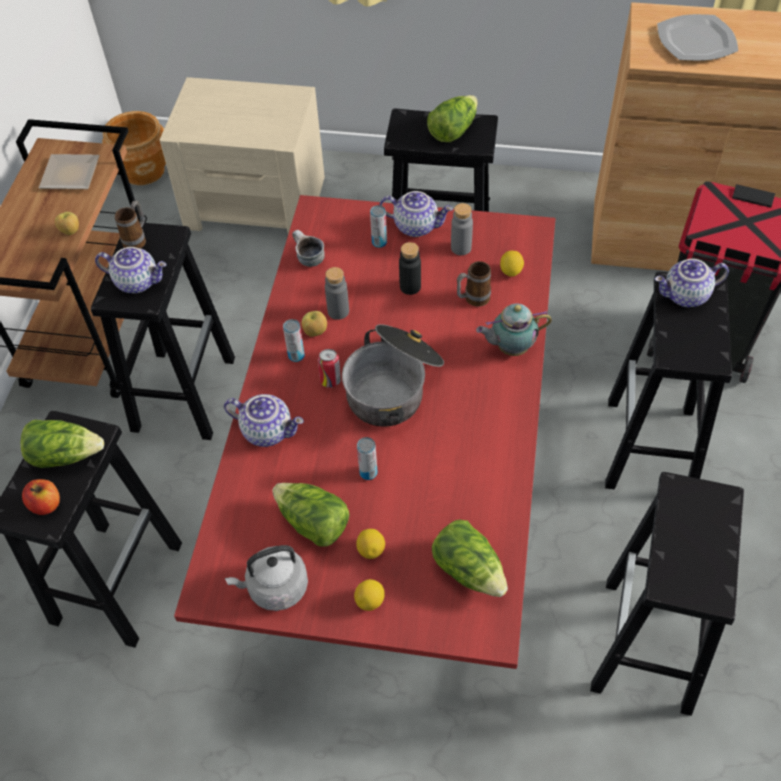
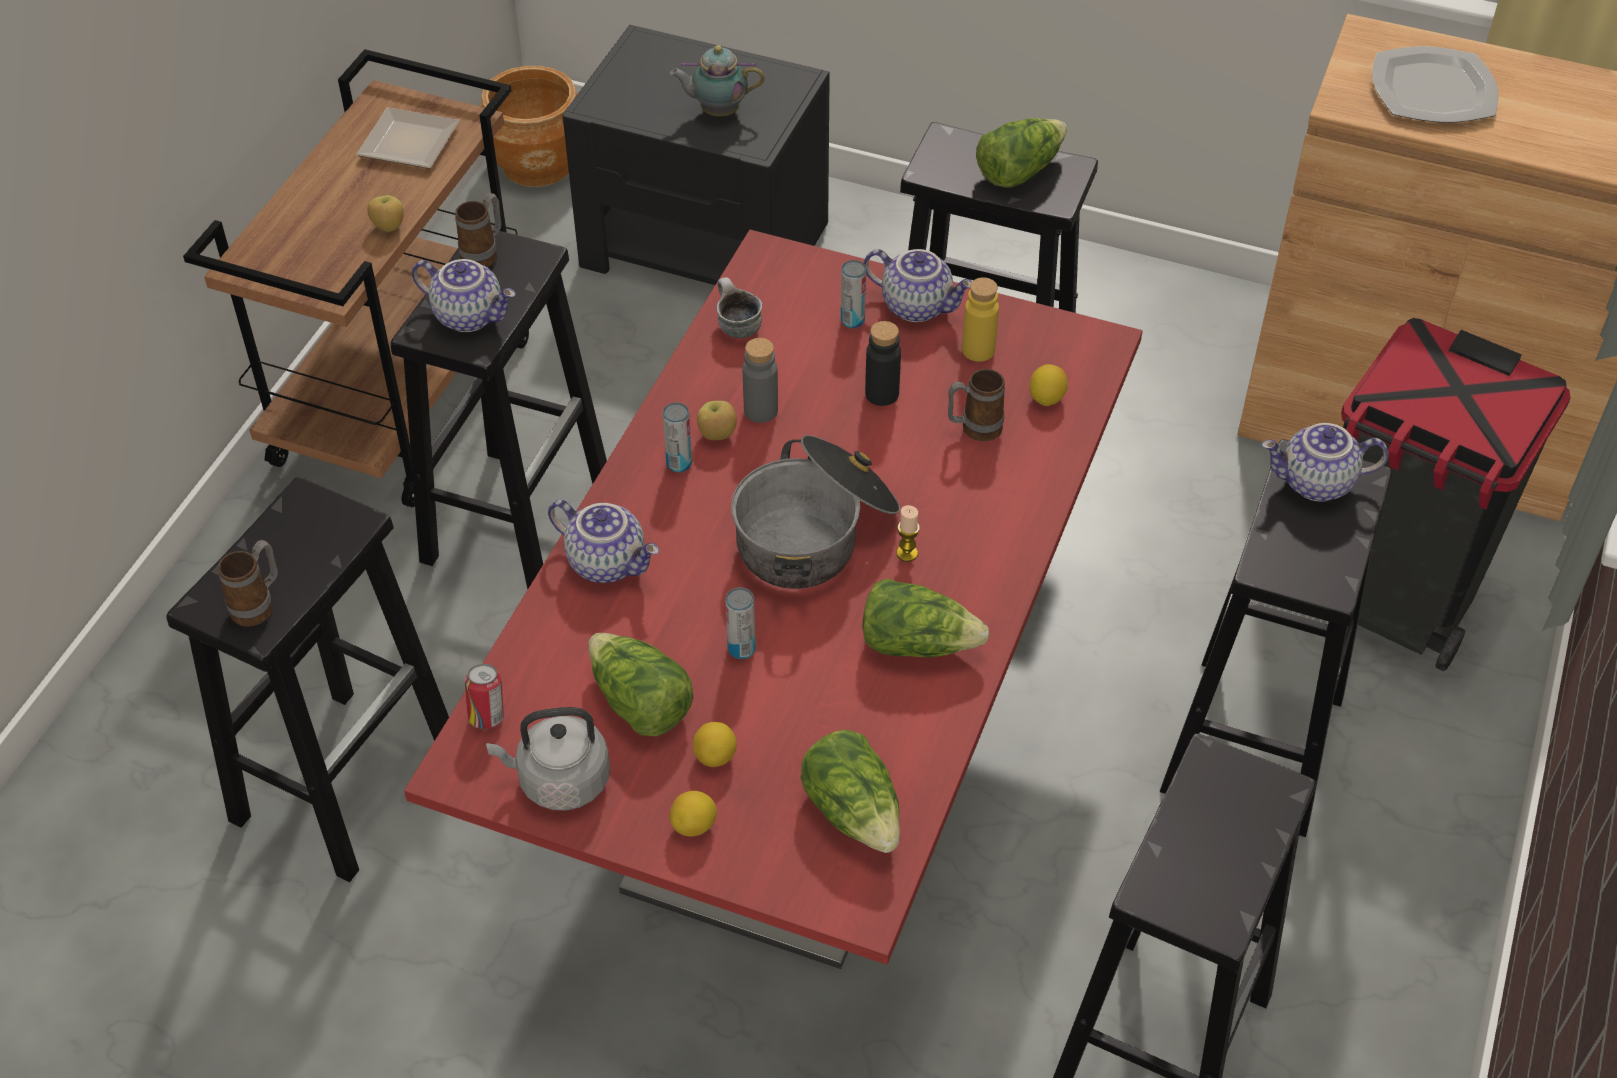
camera: 10 degrees right, 5 degrees down
(46, 504) = (259, 605): apple -> mug
(65, 454) = (303, 541): lettuce -> lettuce (917, 643)
(256, 202) = (706, 245): beige nightstand -> black nightstand
(330, 380) = (721, 508): can -> can (488, 717)
(454, 388) = (907, 553): none -> candle
(461, 248) = (978, 350): grey bottle -> yellow bottle
(510, 348) = (1011, 511): teapot -> teapot (717, 111)

